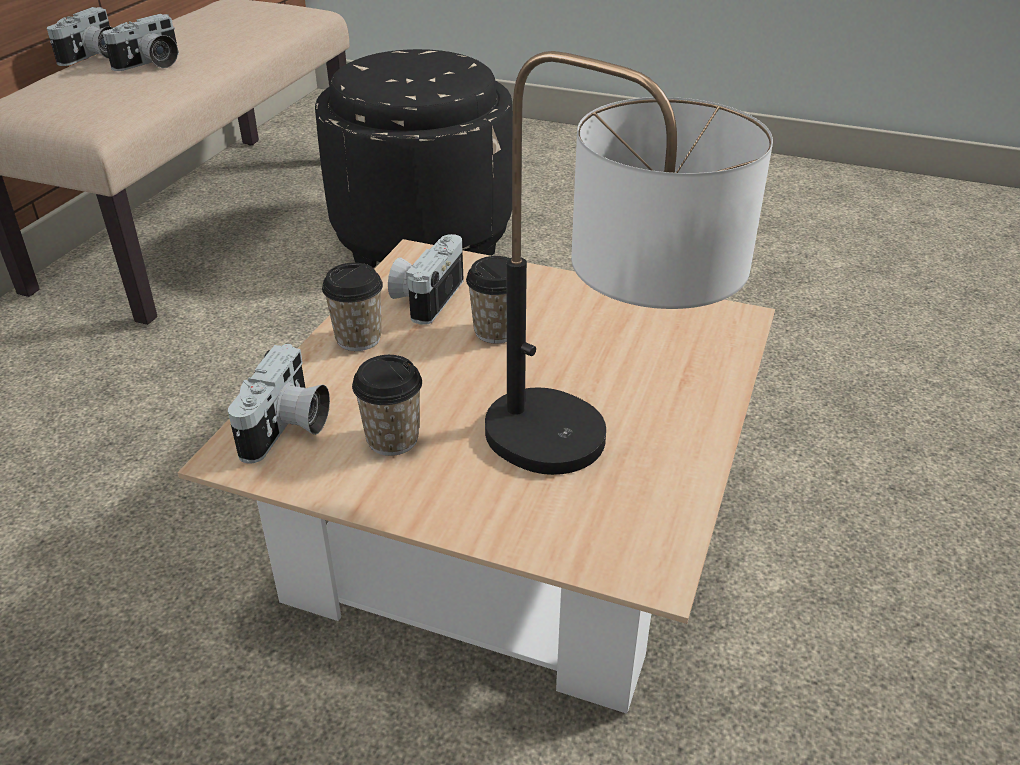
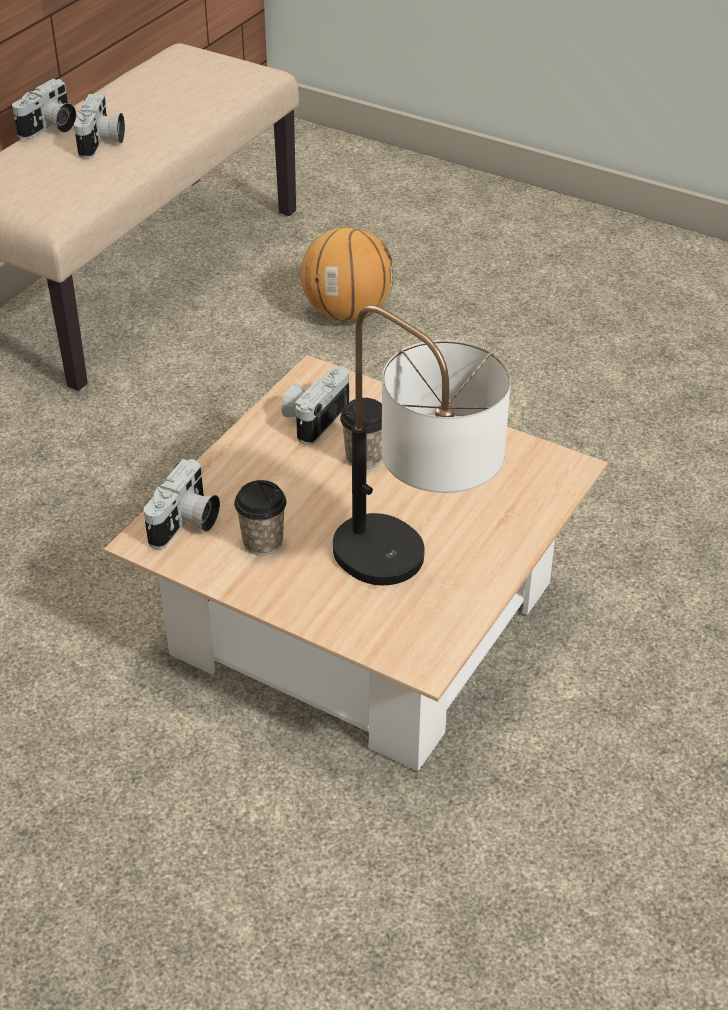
camera: 10 degrees right, 5 degrees up
(151, 64) = (102, 143): camera -> camera turned 45 degrees counterclockwise
(358, 338) = (251, 451): cup -> none
(422, 232) = (348, 312): black ottoman -> basketball

